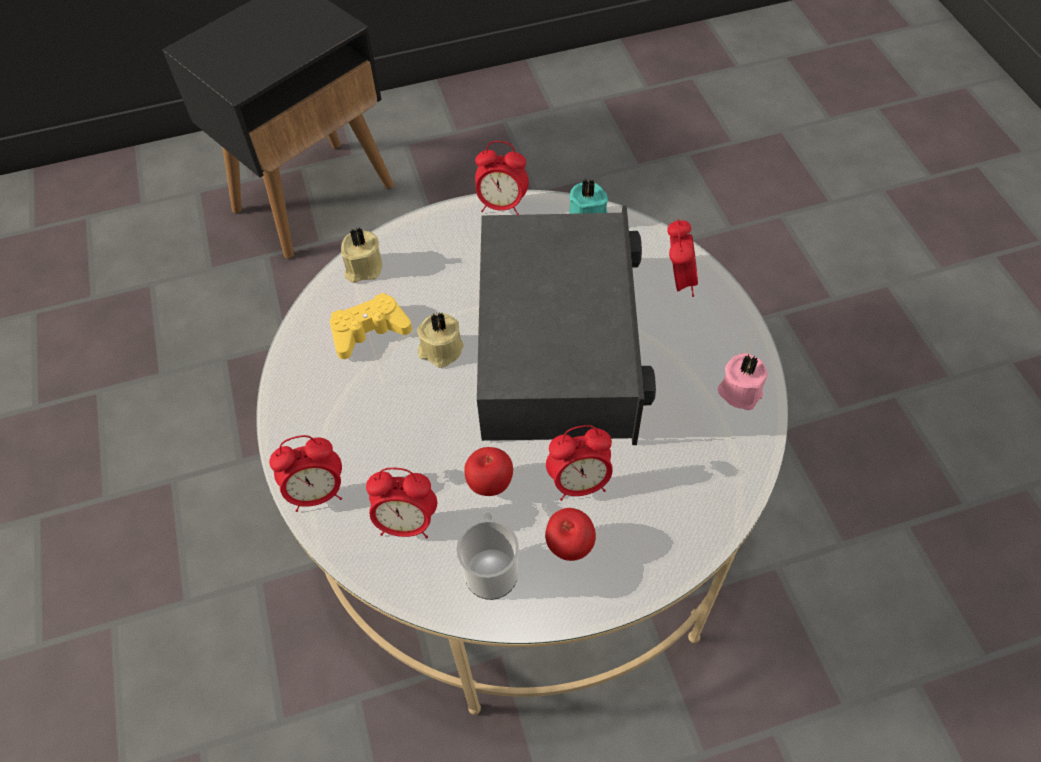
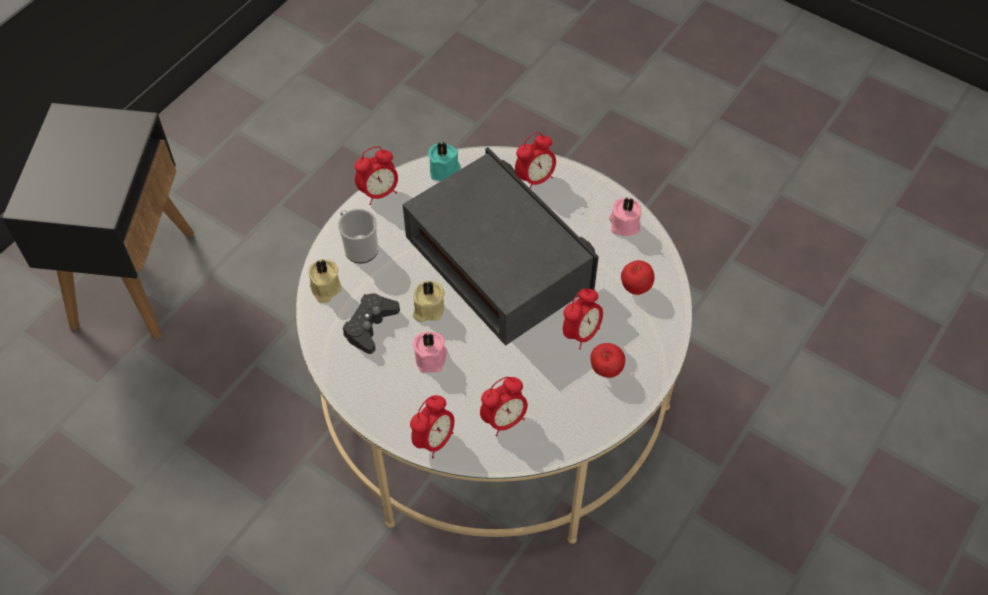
camera: 40 degrees left, 0 degrees up
(369, 331) = (370, 326): yellow game controller -> black game controller
(396, 404) = (432, 358): none -> pink candle
(490, 483) = (531, 367): apple -> apple (635, 287)
(491, 568) = (574, 411): mug -> mug (358, 247)
(678, 282) = (535, 179): alarm clock -> alarm clock turned 90 degrees clockwise

